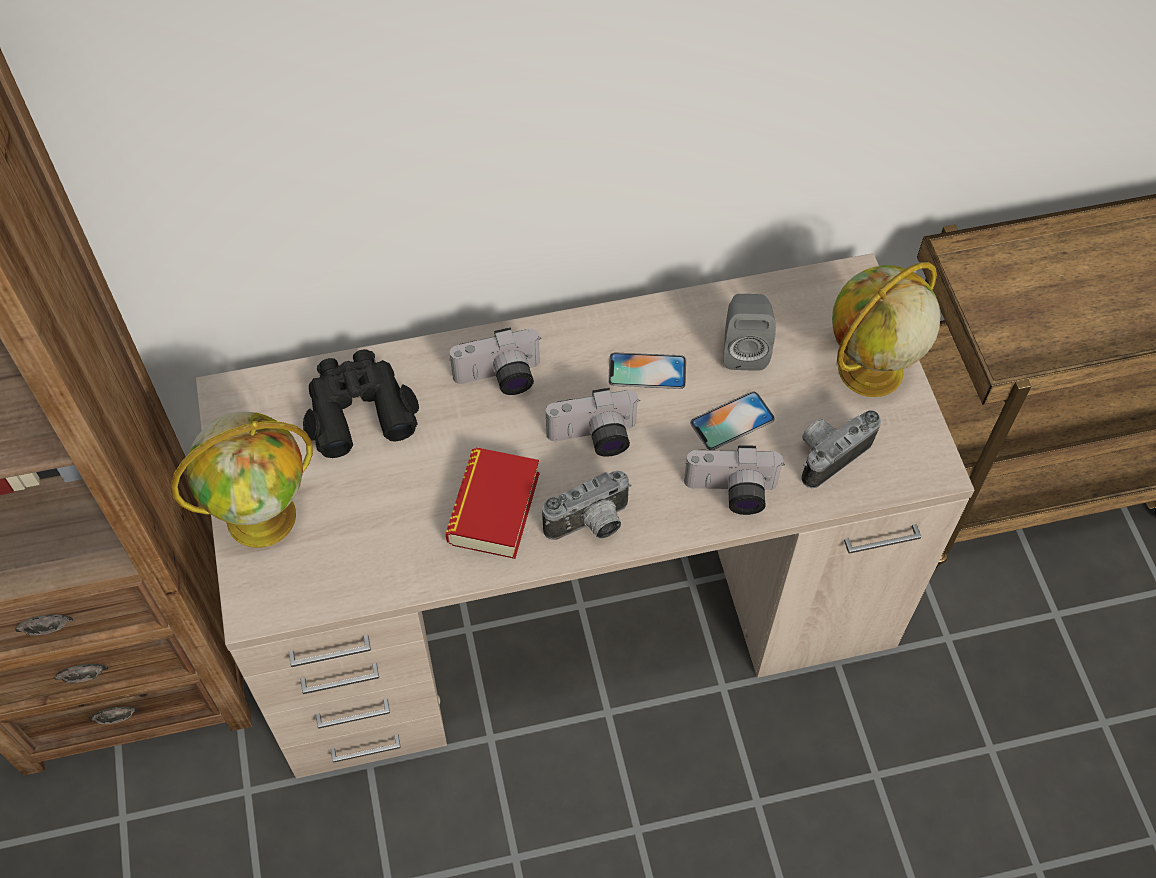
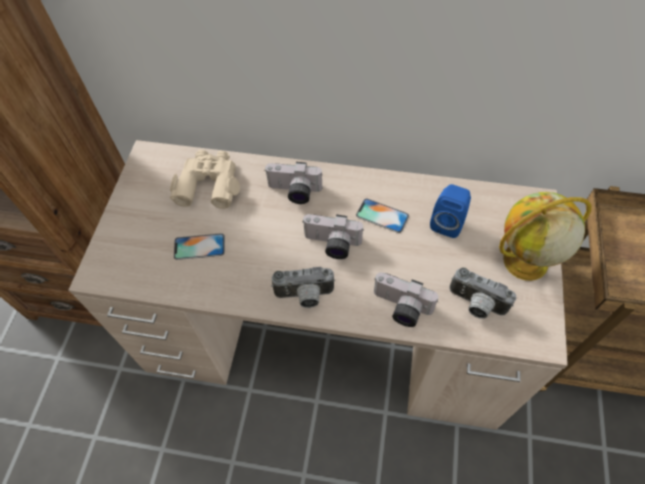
camera: 25 degrees right, 0 degrees up
(263, 515) = (127, 224): globe -> none
(358, 409) = (208, 183): black binoculars -> beige binoculars
(494, 508) = (253, 265): book -> none
(732, 421) = (421, 263): phone -> phone (199, 247)
(744, 349) = (447, 222): grey speaker -> blue speaker
(829, 453) = (475, 305): camera -> camera turned 135 degrees counterclockwise

